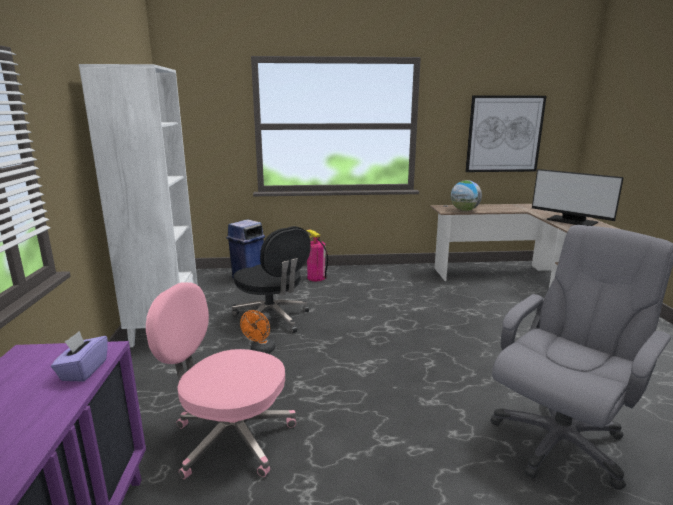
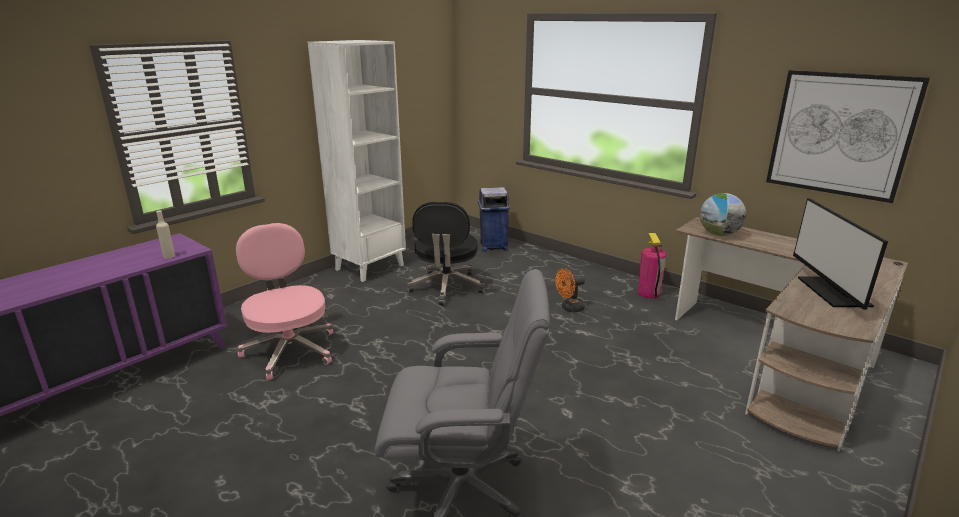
camera: 45 degrees right, 5 degrees up
(83, 370) = (169, 256): purple tissue box -> beige bottle
(260, 351) = (396, 307): orange fan -> orange fan (569, 308)
(316, 278) = (547, 267): fire extinguisher -> fire extinguisher (648, 293)

